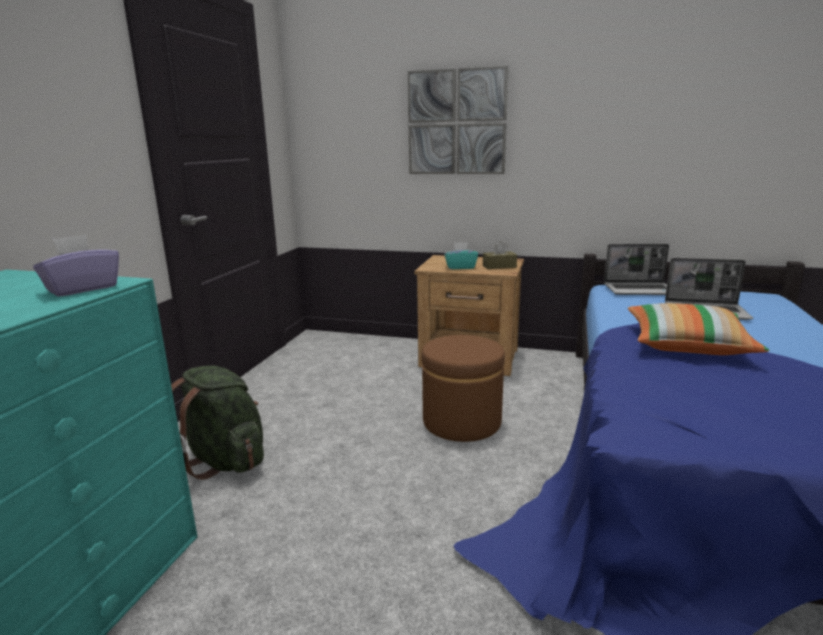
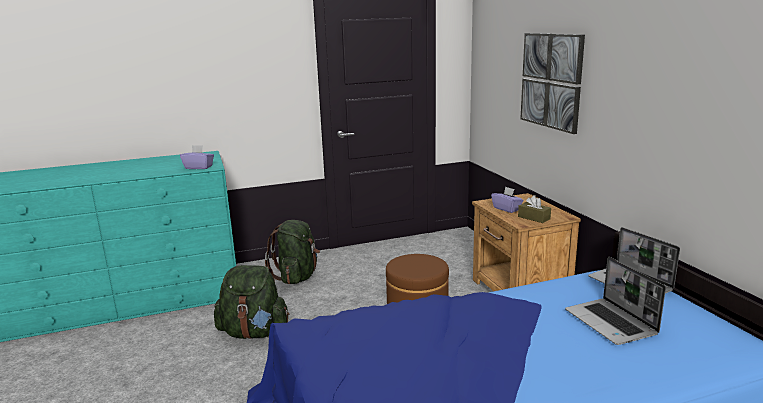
camera: 55 degrees right, 0 degrees up
(328, 555) = (254, 332): none -> green backpack
(460, 267) = (507, 209): turquoise tissue box -> purple tissue box
(687, 345) = (487, 325): pillow -> none

